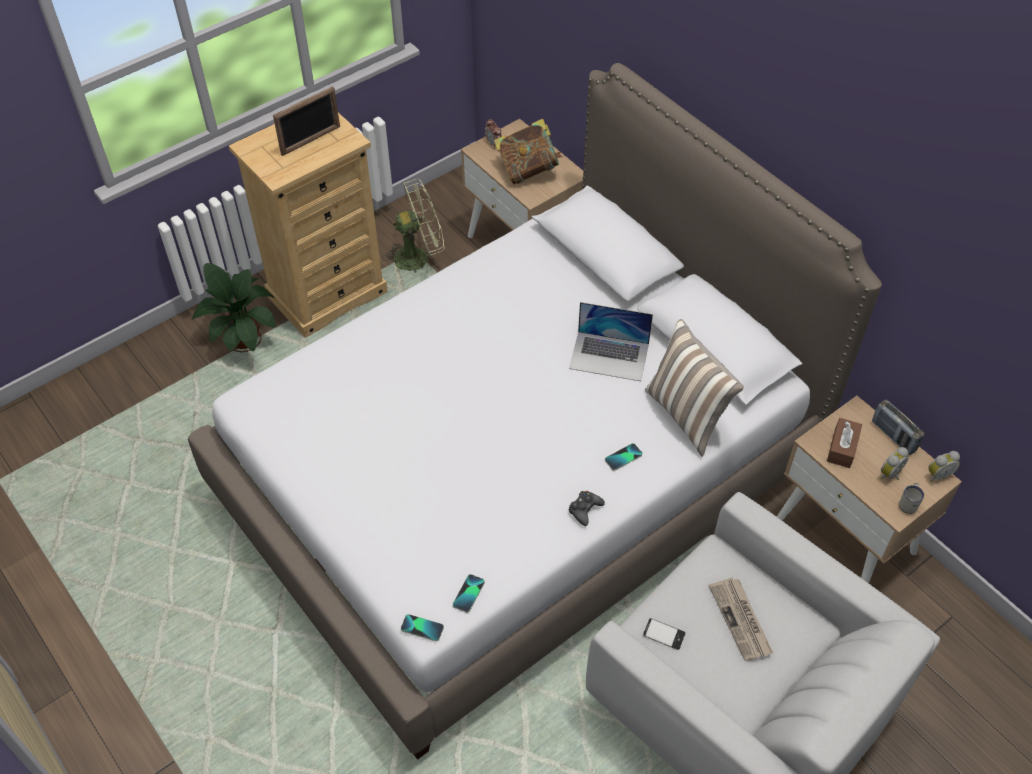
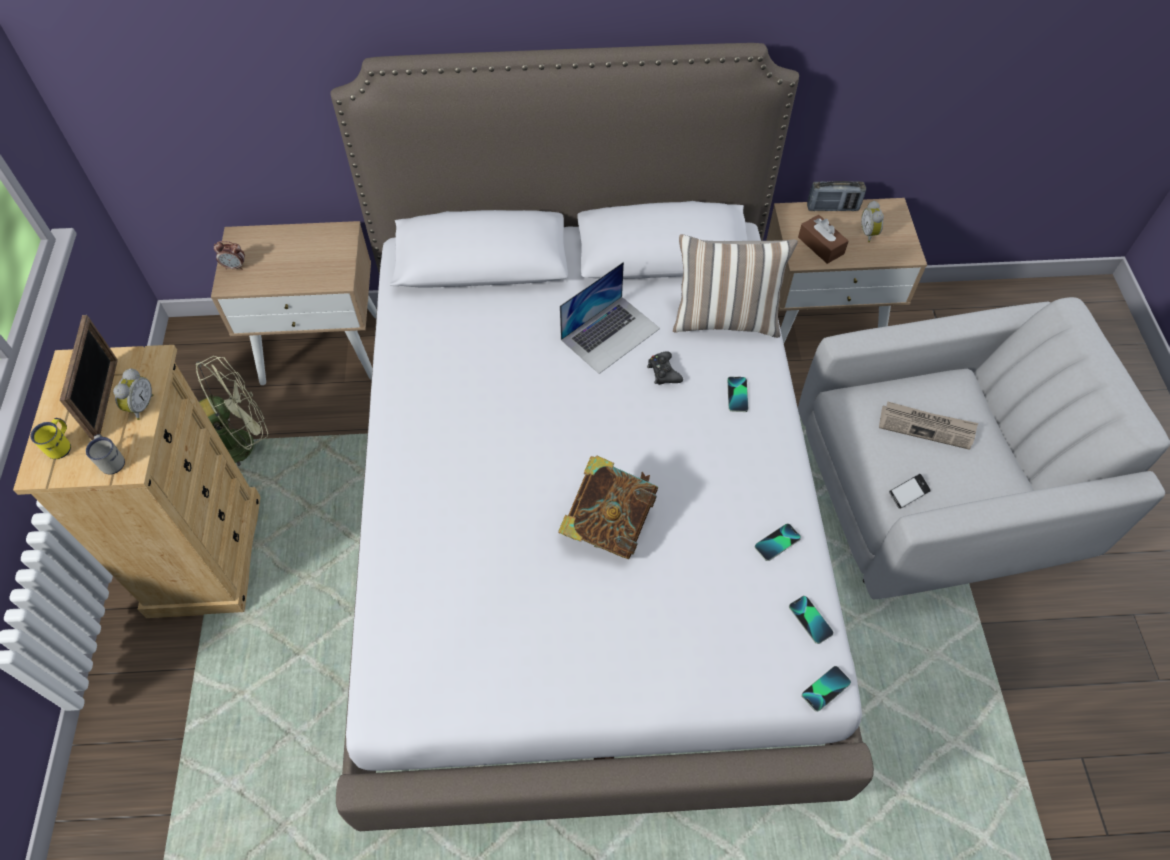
camera: 55 degrees left, 5 degrees up
(243, 337) = (181, 677): potted plant -> none
(268, 144) = (62, 445): none -> yellow mug
(418, 256) = (242, 442): green fan -> green fan turned 45 degrees clockwise
(515, 544) = (777, 542): none -> phone
(528, 170) = (300, 261): book -> book (608, 524)
(585, 509) = (776, 461): black game controller -> black game controller (663, 372)
(909, 503) = (904, 241): white mug -> white mug (112, 460)
(937, 474) = (888, 206): alarm clock -> alarm clock (140, 406)

